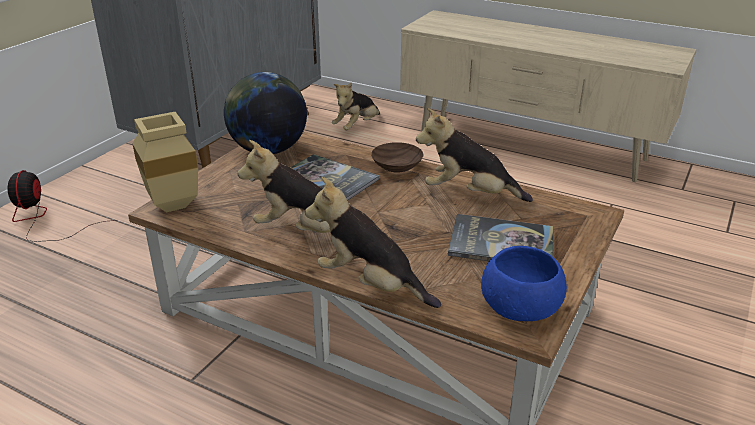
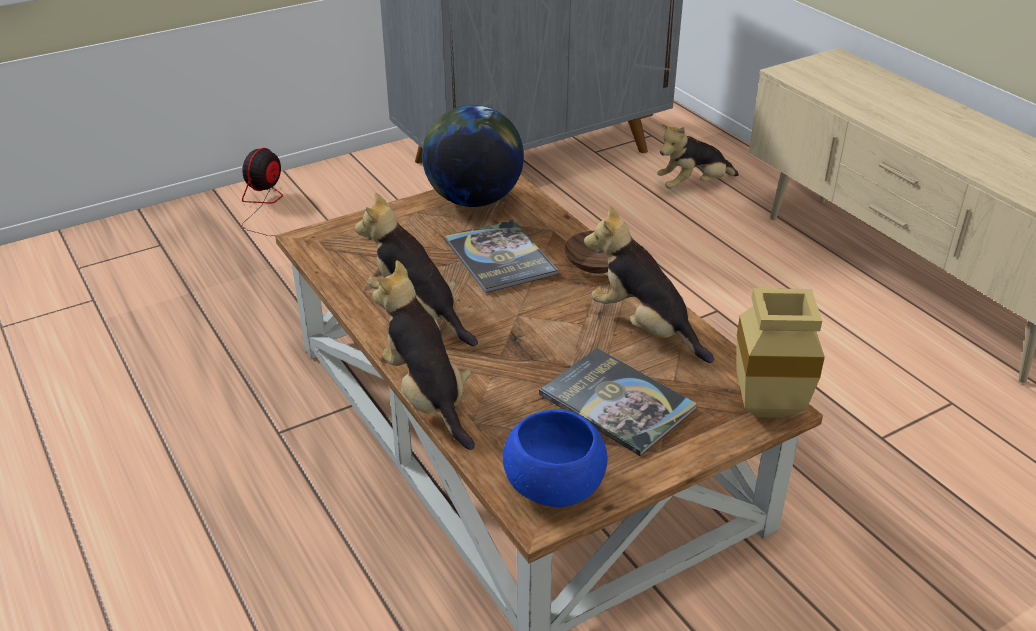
camera: 30 degrees right, 5 degrees up
(176, 204) = (326, 238): beige vase -> beige vase (771, 407)

